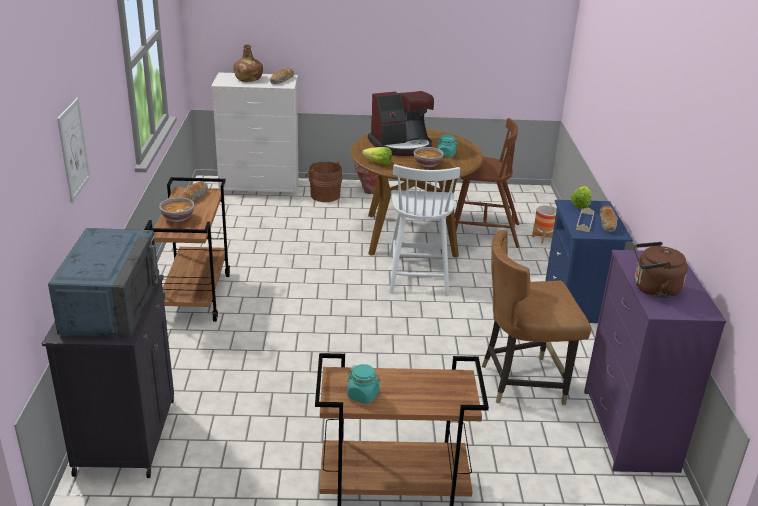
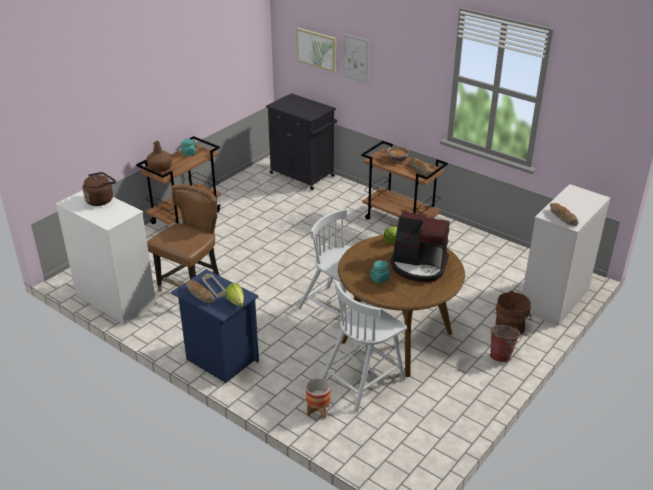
camera: 130 degrees right, 5 degrees up
(39, 196) = (316, 49): none -> picture
(111, 303) = (301, 107): blue microwave -> none
(248, 79) = (578, 204): brown bottle -> brown bottle (160, 168)
(401, 146) = (419, 266): coffee machine -> coffee machine turned 90 degrees counterclockwise
(427, 164) = (371, 261): bowl -> none
(483, 232) = (363, 380): brown chair -> white chair
(630, 430) = (115, 299): purple dresser -> white dresser

